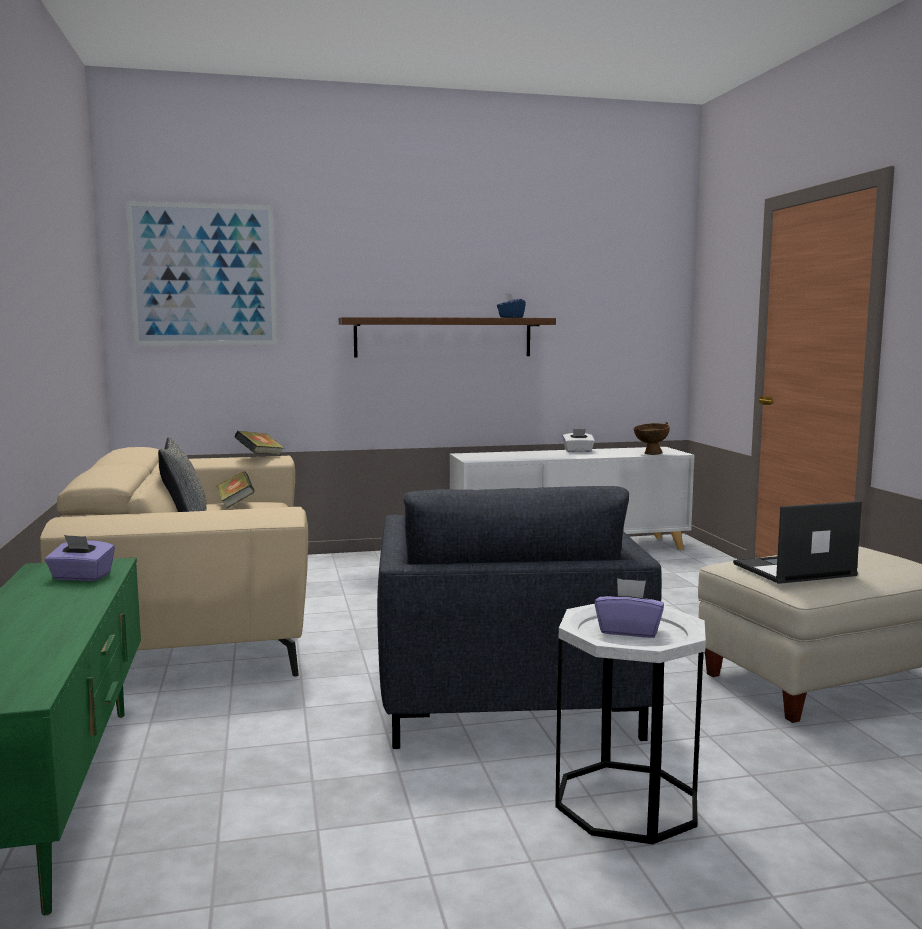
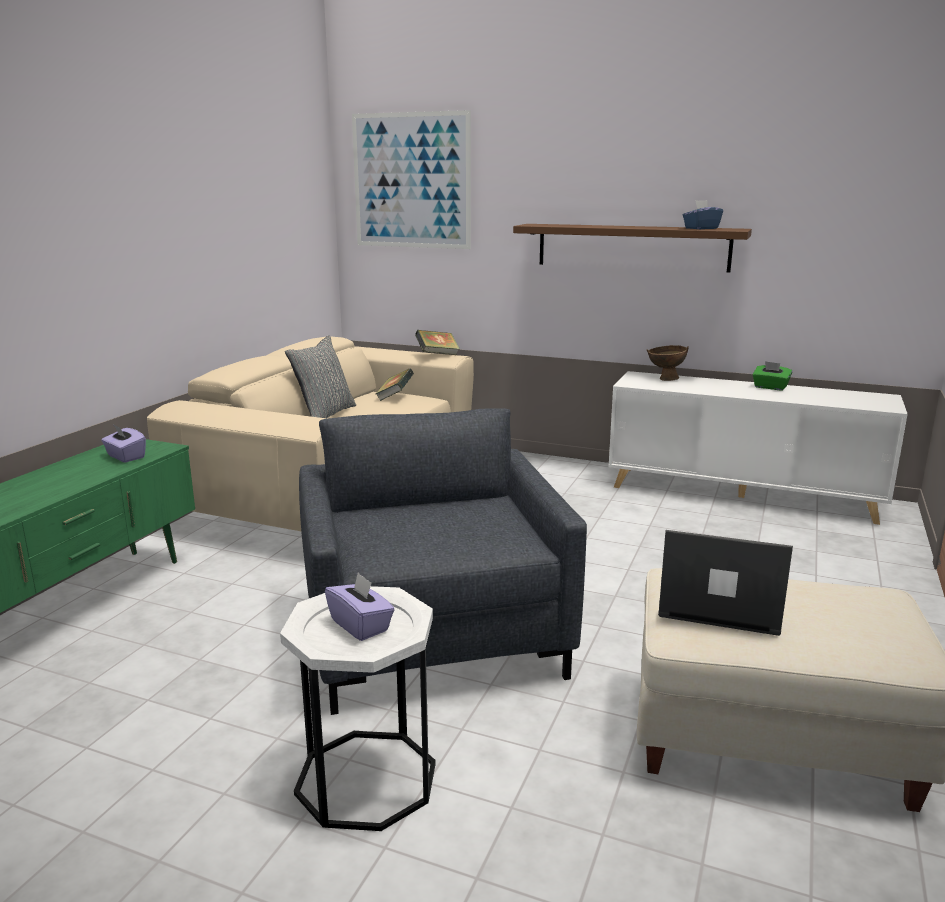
camera: 35 degrees right, 10 degrees up
(504, 694) = (434, 636): grey armchair -> grey armchair turned 135 degrees clockwise
(578, 451) = (770, 387): white tissue box -> green tissue box
(650, 454) = (849, 404): brown bowl -> brown bowl (664, 379)

